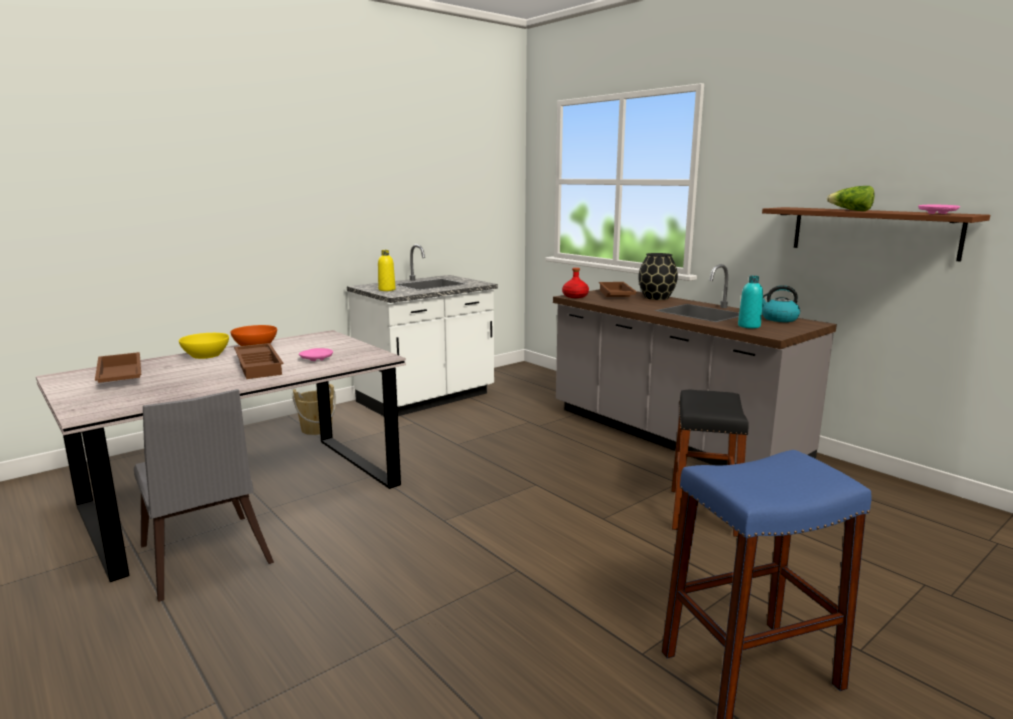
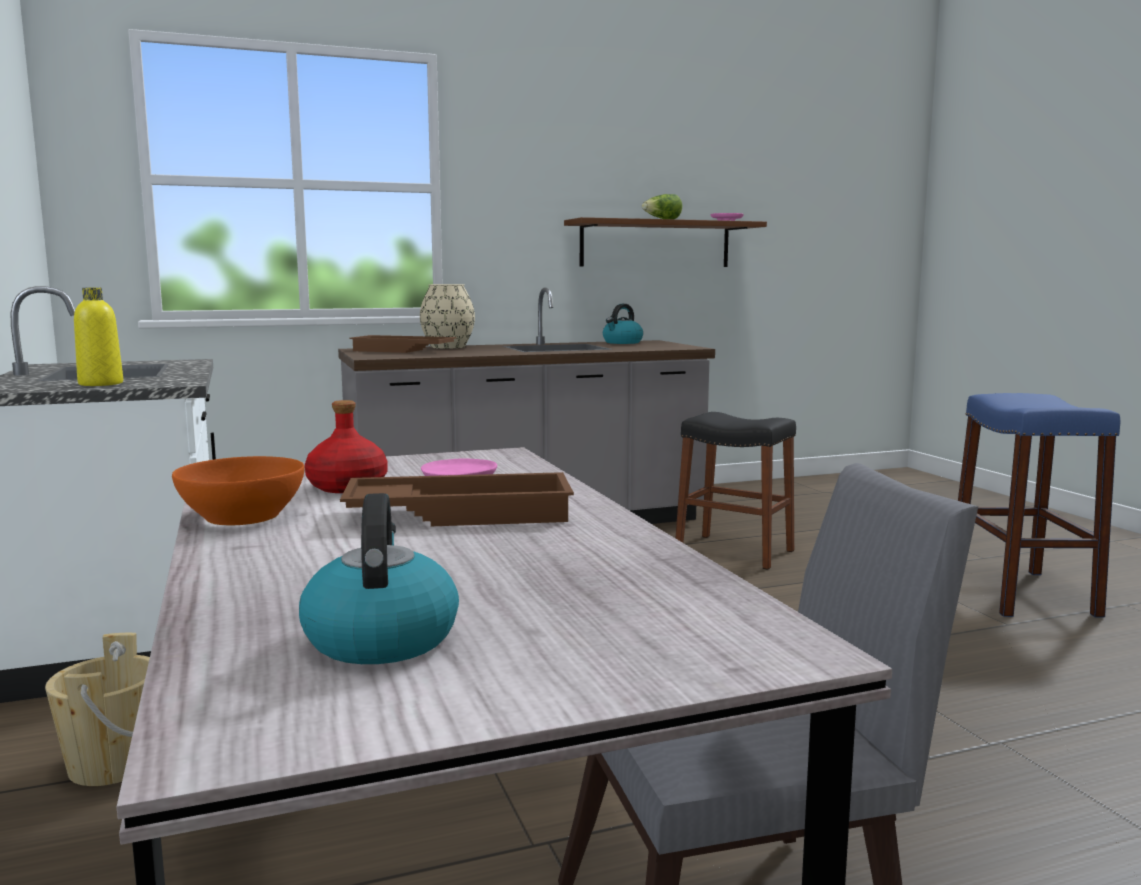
camera: 70 degrees left, 5 degrees down
(119, 377) = (380, 638): brown tray -> kettle
(206, 355) = (258, 554): yellow bowl -> none
(575, 296) = (377, 356): red bottle -> red bottle (347, 486)
(656, 297) = (447, 347): black vase -> beige vase
(749, 326) = (645, 347): turquoise bottle -> none

